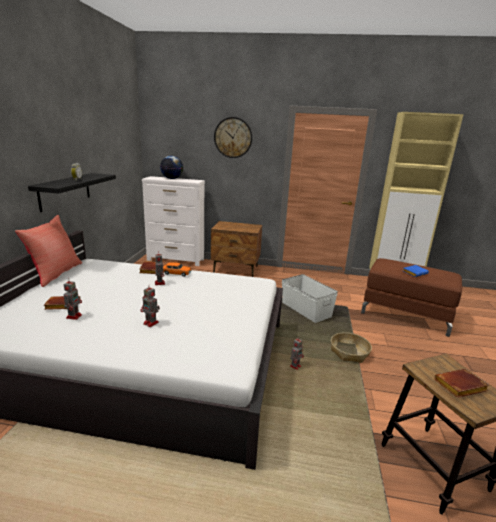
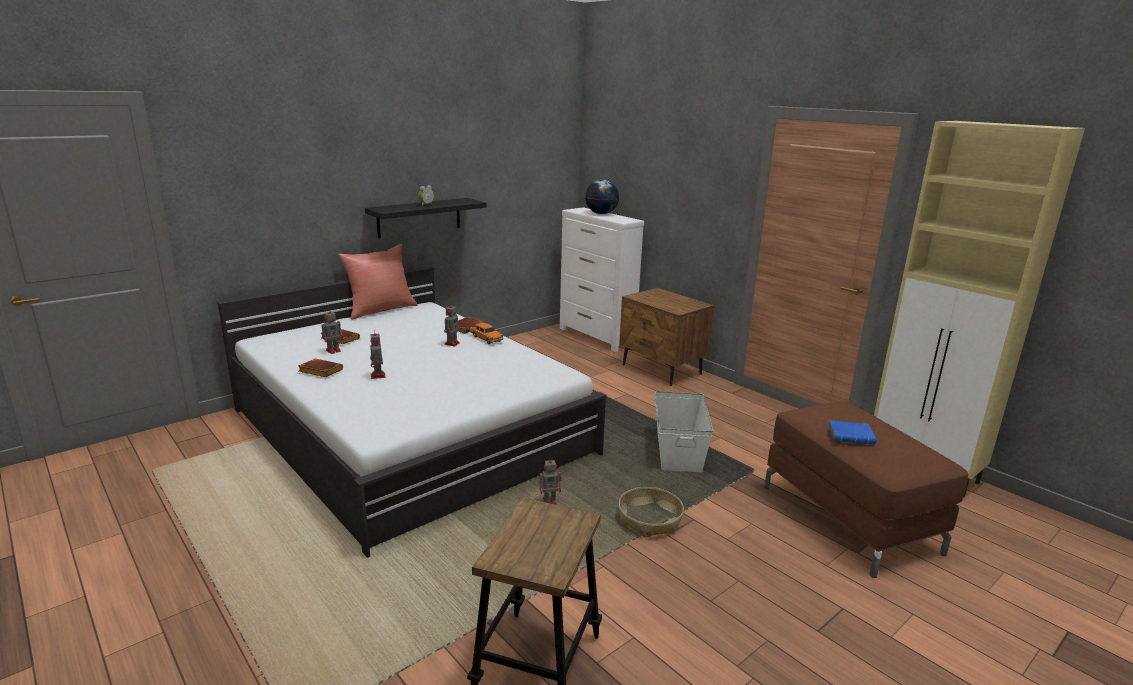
camera: 40 degrees right, 0 degrees up
(233, 137) = (686, 157): wall clock -> none
(460, 387) = (534, 541): brown book -> brown book (319, 371)

